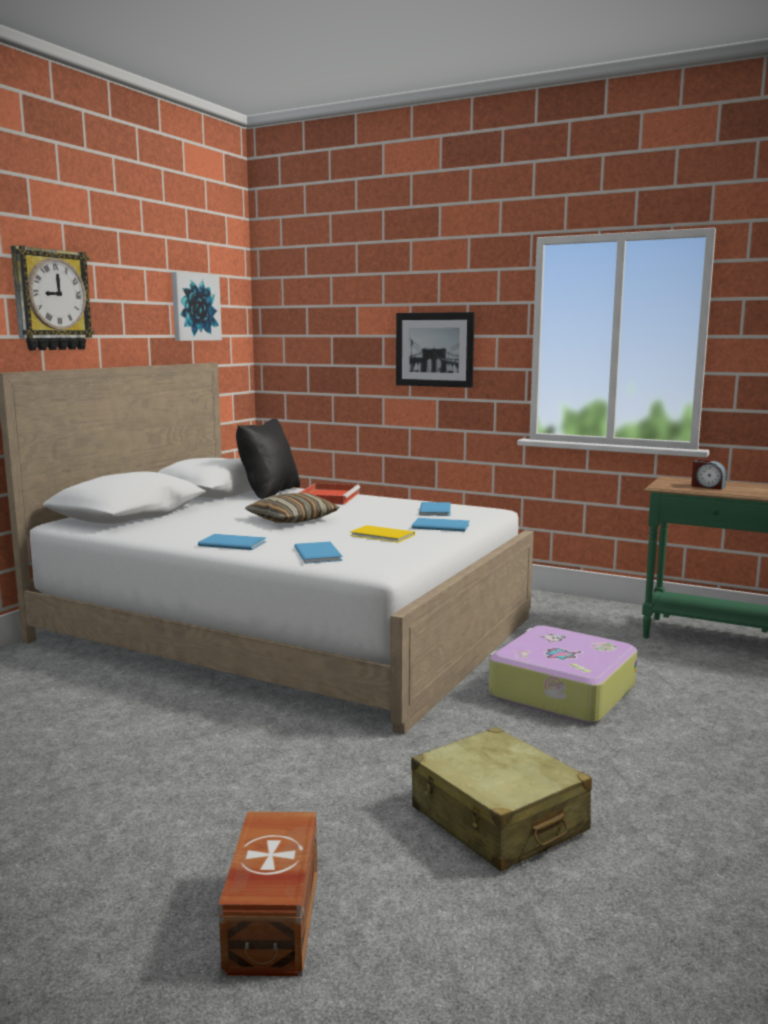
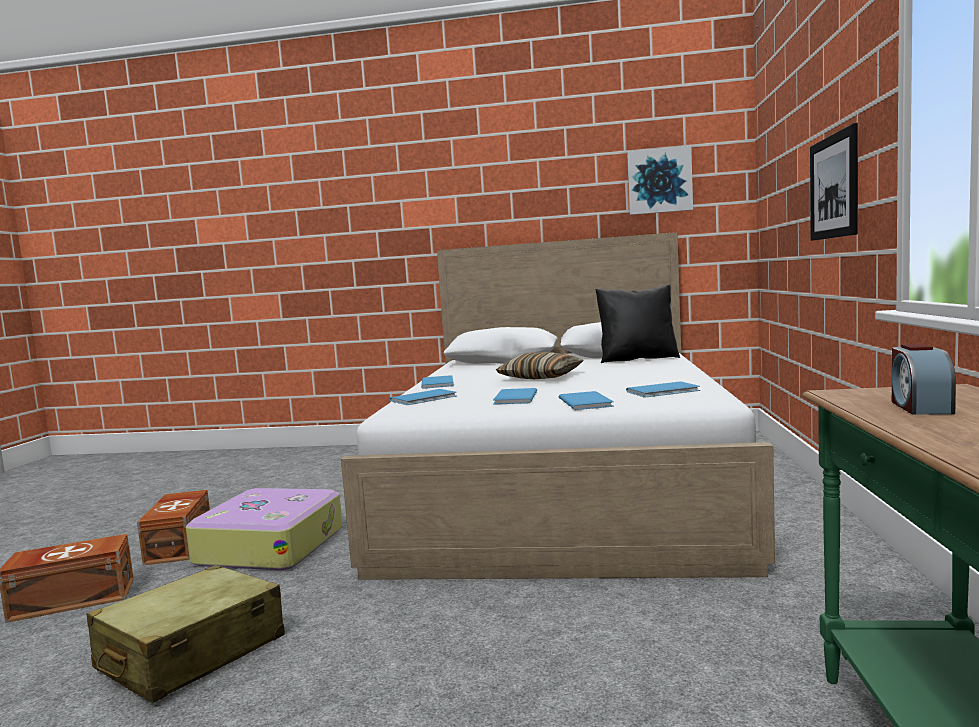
camera: 70 degrees right, 5 degrees down
(51, 300) = (492, 194): wall clock -> none
(153, 840) = (181, 544): none -> brown storage box
(328, 497) = (653, 368): red tray -> none
(382, 536) = (513, 398): yellow book -> blue book
(560, 691) = (520, 639): suitcase -> suitcase (270, 545)

